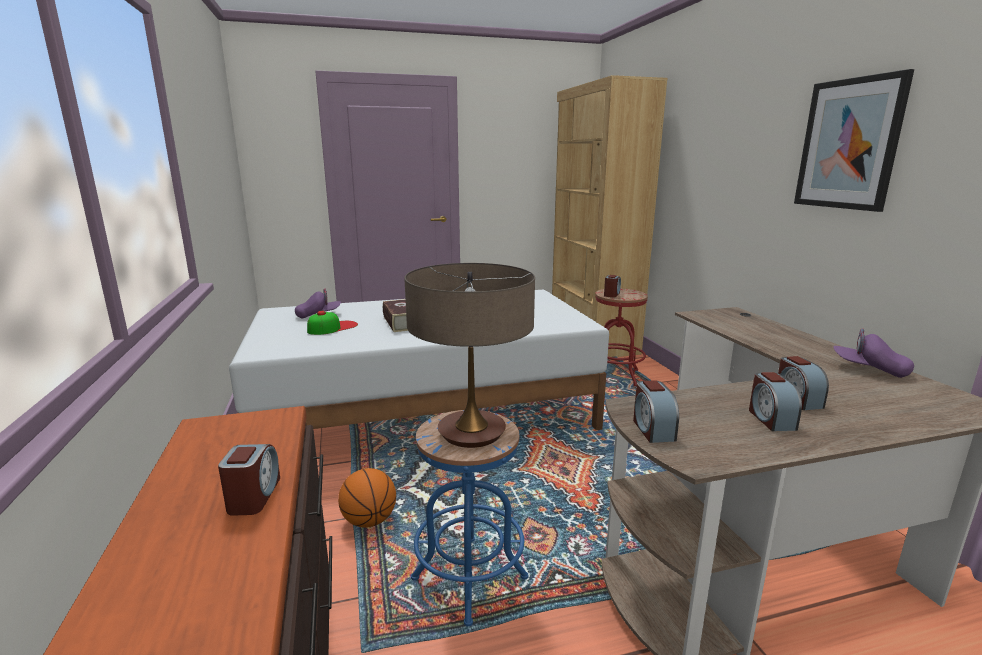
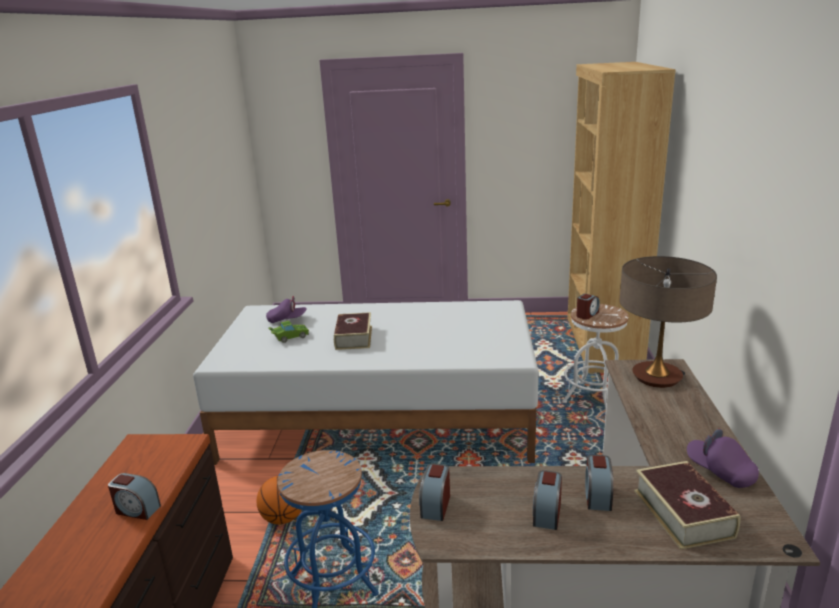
camera: 20 degrees right, 5 degrees up
(254, 496) = (137, 510): alarm clock -> alarm clock turned 90 degrees clockwise
(332, 327) = (289, 338): cap -> green toy car
(471, 433) = (321, 475): table lamp -> table lamp (656, 377)
(615, 376) = (593, 398): red stool -> white stool
(849, 144) = (780, 212): picture -> none
(885, 401) = (683, 513): none -> book

